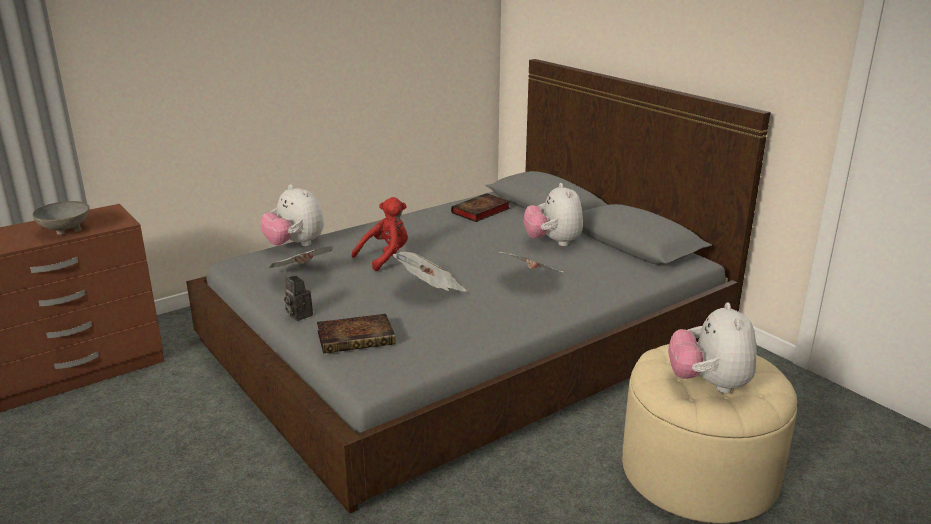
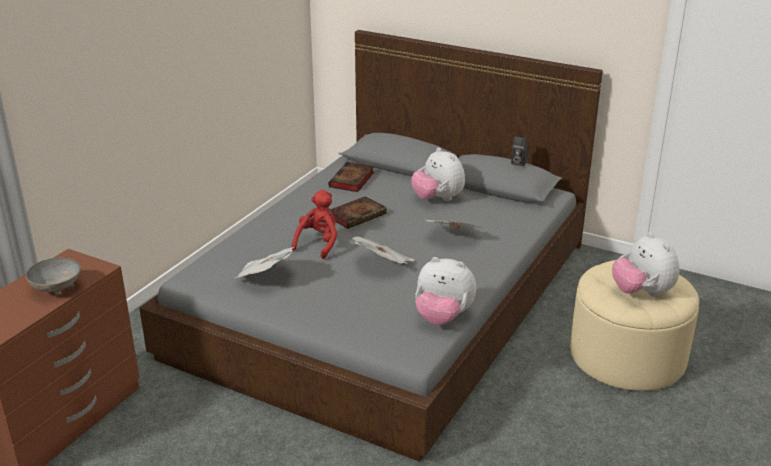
camera: 25 degrees left, 5 degrees up
(295, 245) = (223, 249): plush toy -> plush toy (443, 318)
(298, 315) = (300, 314): camera -> camera (517, 163)
(357, 337) = (370, 321): book -> book (357, 215)

